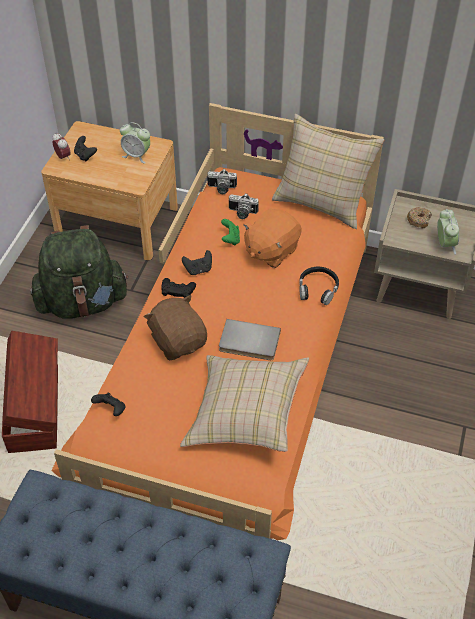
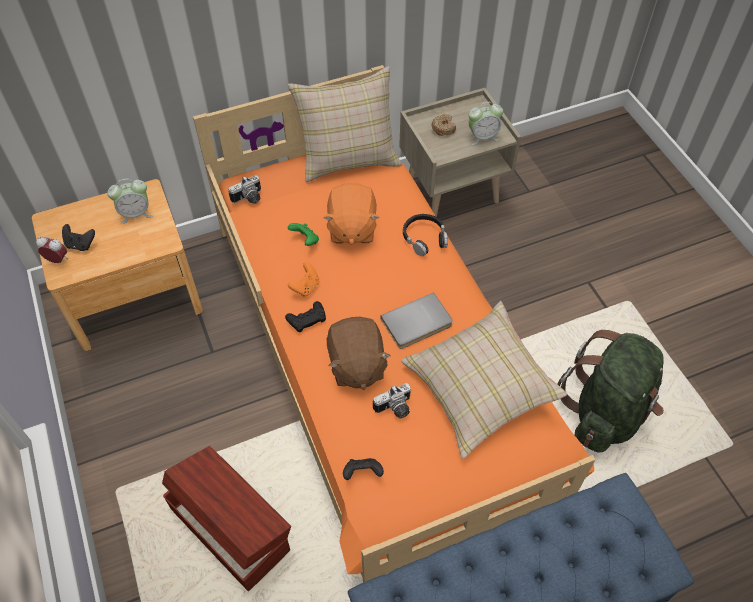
camera: 40 degrees left, 5 degrees up
(82, 302) = (176, 395): green backpack -> green backpack (605, 411)
(178, 341) = (356, 365): brown plush toy -> brown plush toy turned 120 degrees counterclockwise
(198, 269) = (306, 287): black game controller -> orange game controller
(242, 213) = (291, 210): camera -> camera (395, 409)
(444, 244) = (482, 137): alarm clock -> alarm clock turned 120 degrees clockwise

